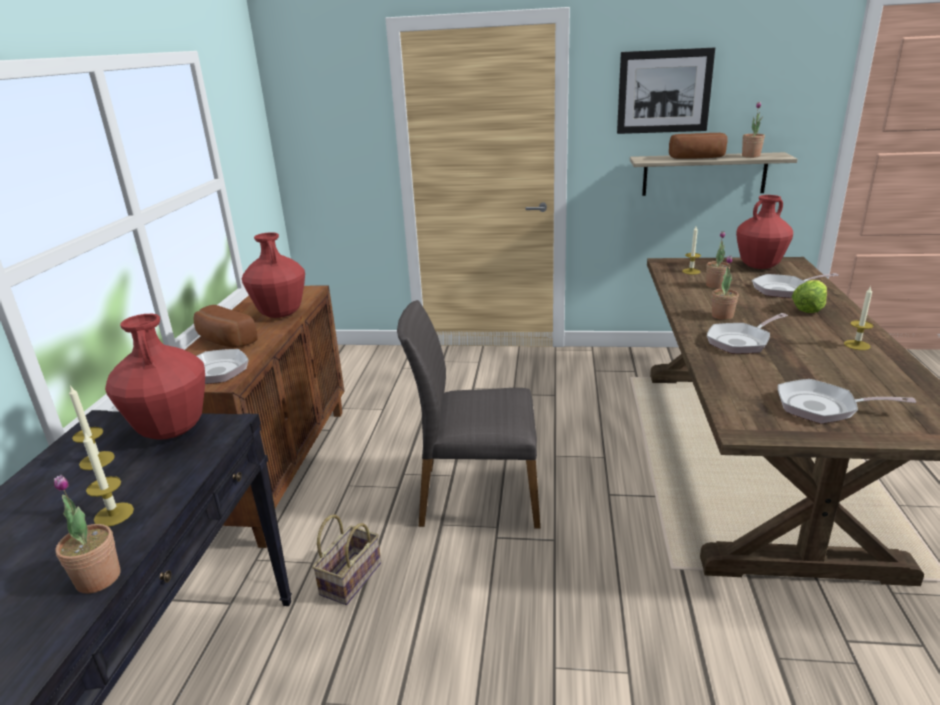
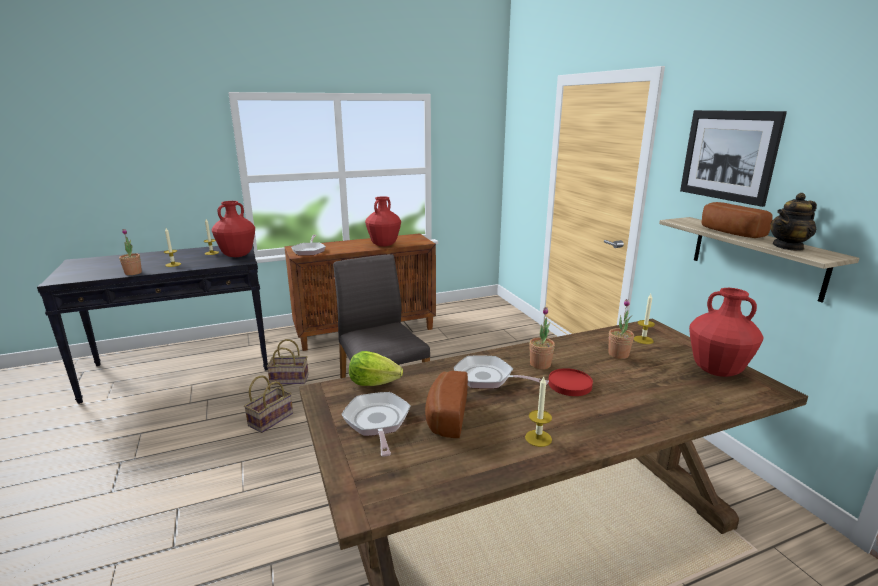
camera: 60 degrees right, 5 degrees down
(224, 341) = (342, 244): bread -> bread (445, 416)
(457, 617) = (271, 418): none -> basket
(751, 156) = (788, 247): potted plant -> teapot
(766, 314) = (570, 385): none -> red plate
(784, 289) = (658, 389): frying pan -> none
(808, 309) = (614, 406): lettuce -> lettuce (373, 383)

